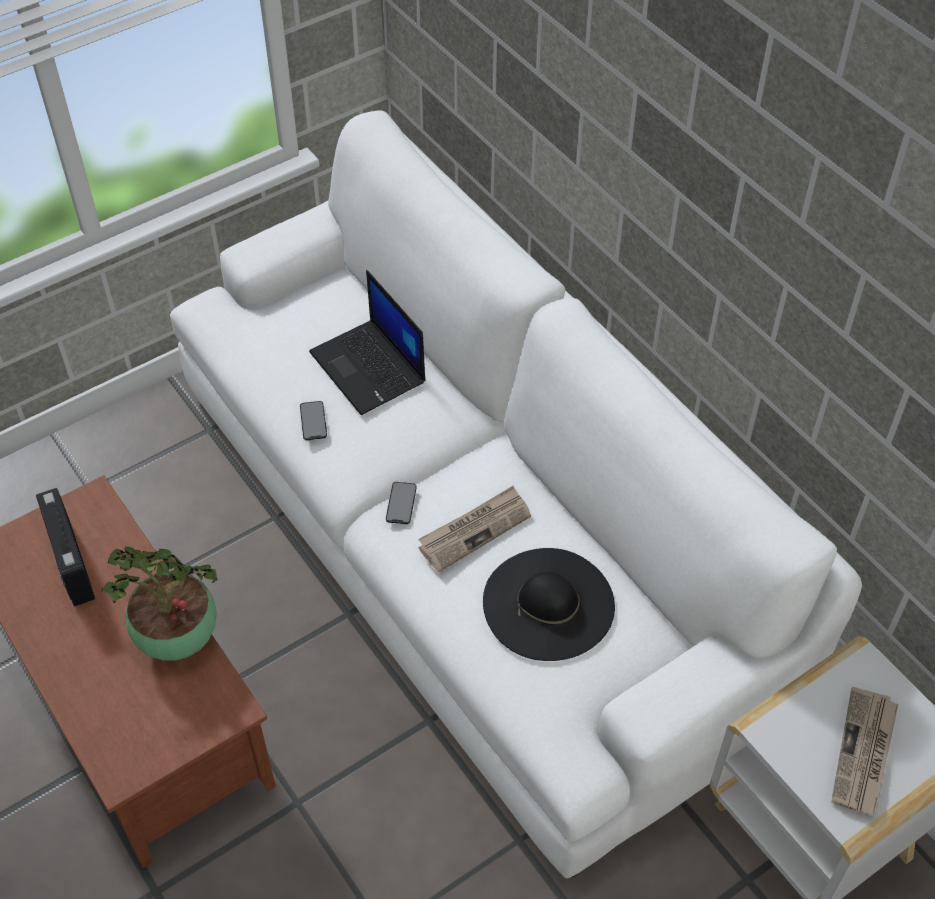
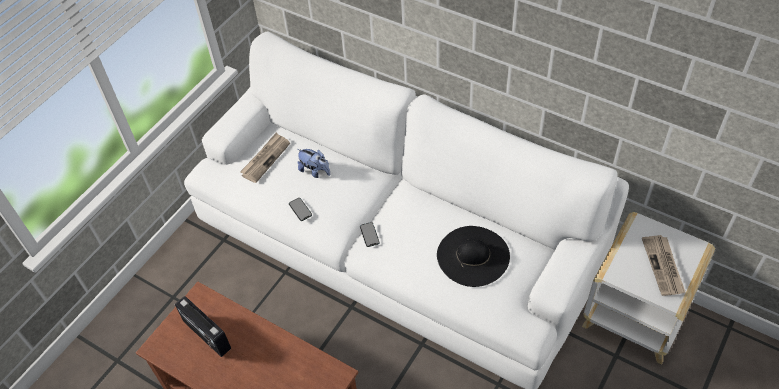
camera: 20 degrees left, 0 degrees up
(181, 638) = (290, 350): potted plant -> none
(369, 368) = (315, 171): laptop -> plush toy
(475, 530) = (416, 233): newspaper -> newspaper (265, 158)

